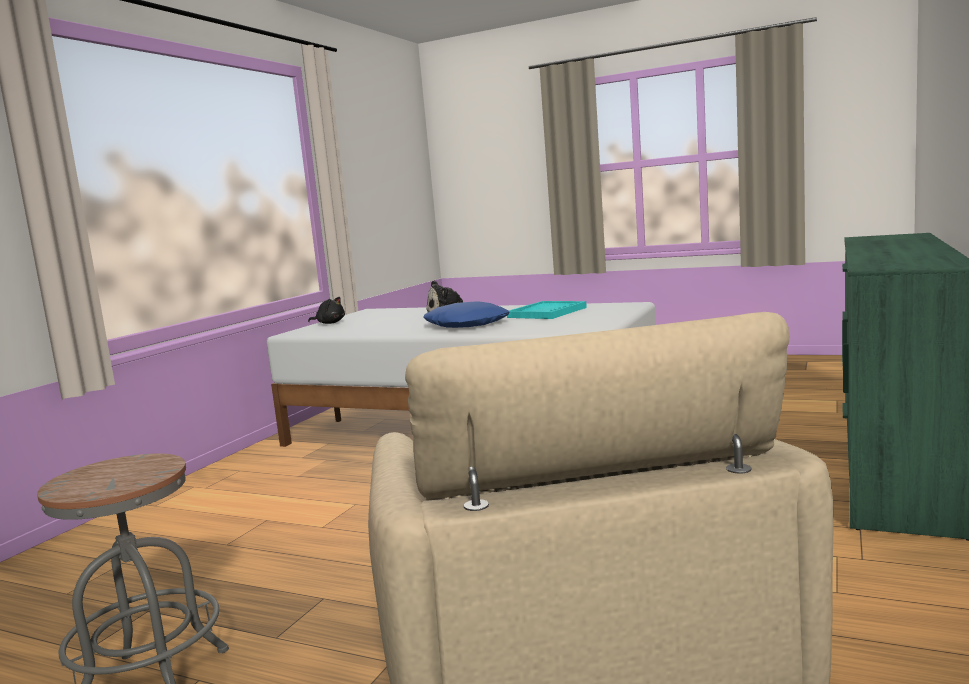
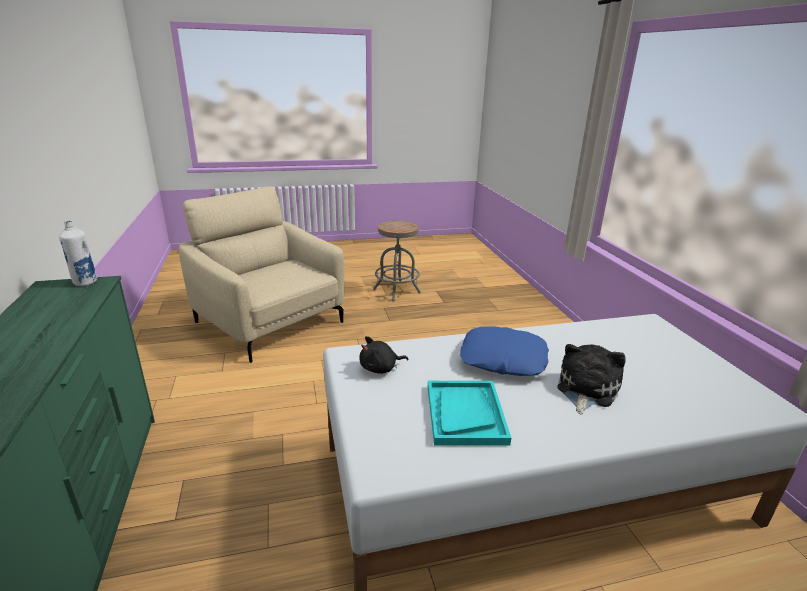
camera: 140 degrees right, 15 degrees up
(329, 323) = (685, 349): black plush toy -> black plush toy (380, 368)
(893, 266) = (85, 282): none -> white bottle

